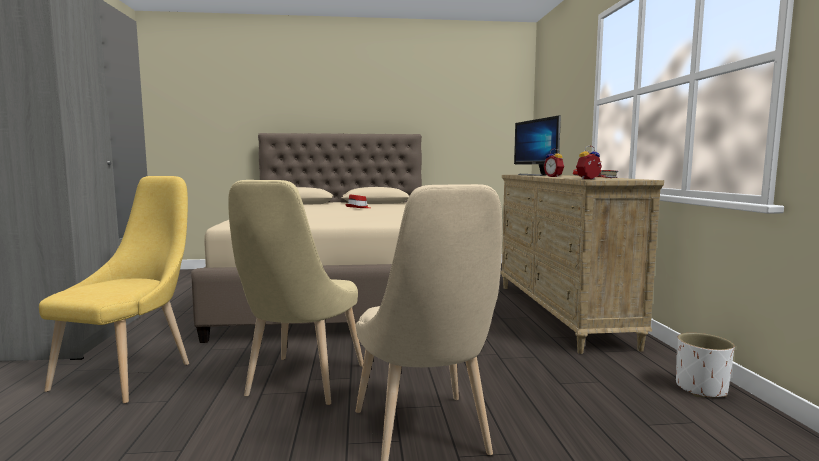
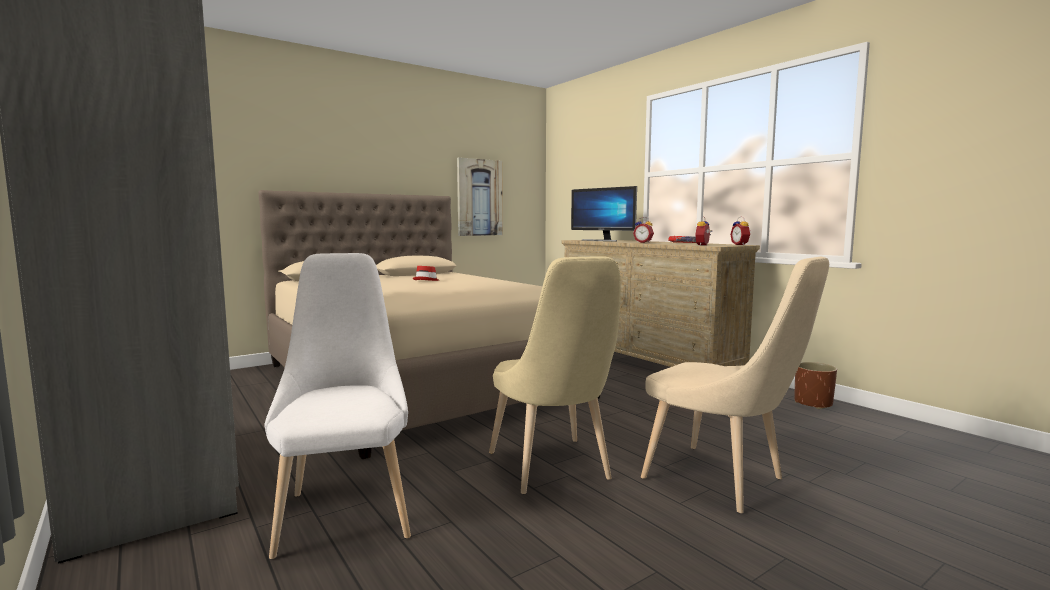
camera: 30 degrees left, 0 degrees up
(131, 374) = (346, 510): yellow chair -> white chair
(455, 135) = (479, 197): none -> picture
(641, 179) = (741, 244): none -> alarm clock
(701, 389) = (813, 403): white planter -> brown planter

